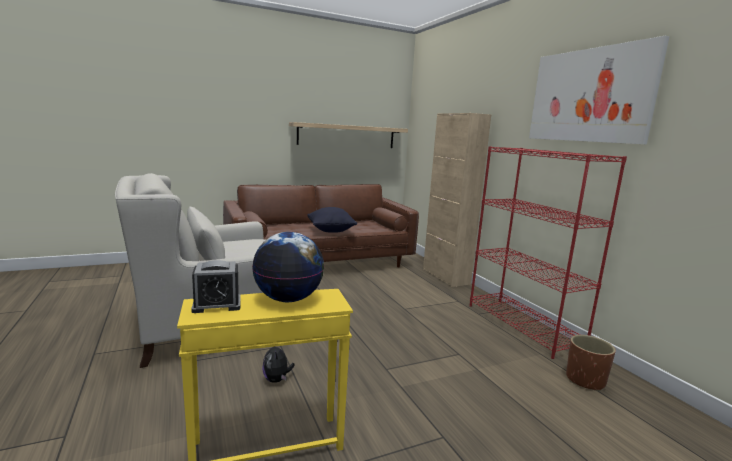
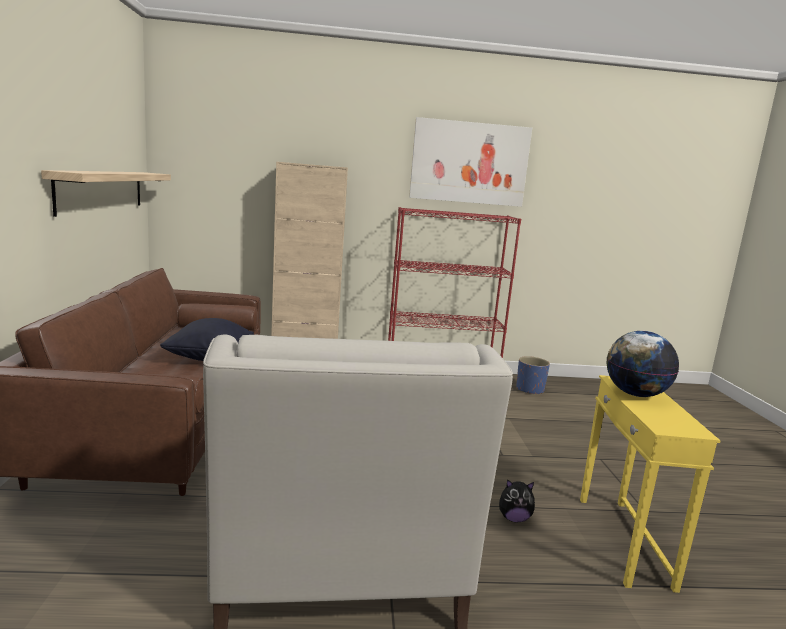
camera: 70 degrees left, 0 degrees up
(217, 304) = (663, 421): alarm clock -> none
(585, 380) = (529, 390): brown planter -> blue planter

